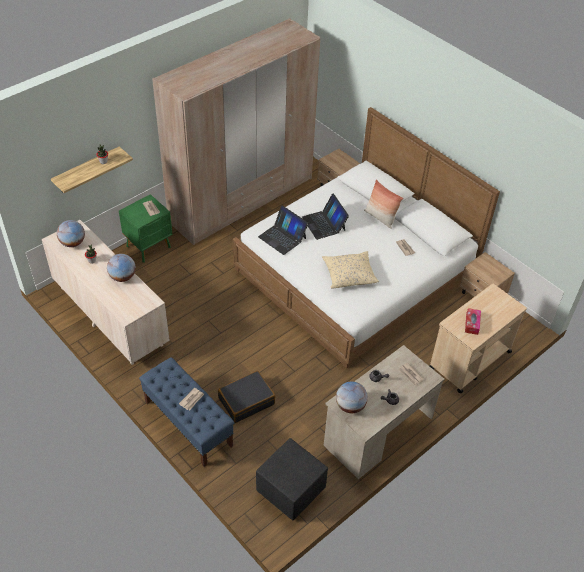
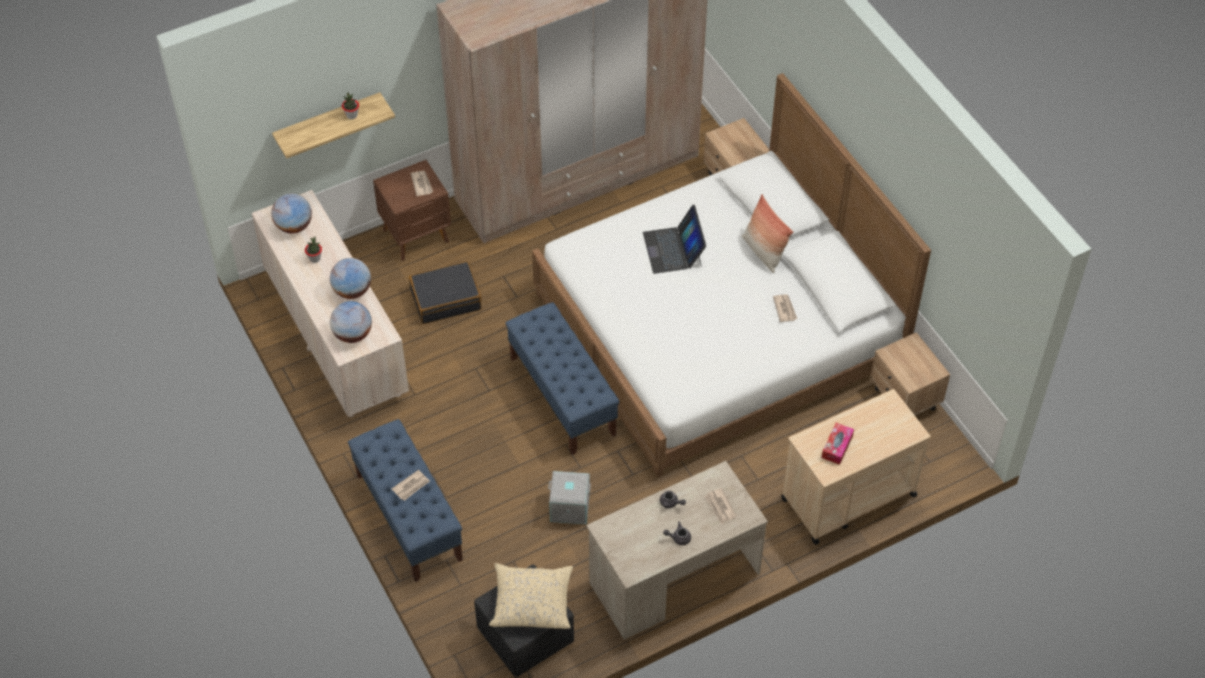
camera: 15 degrees right, 5 degrees up
(149, 247) = (417, 236): green nightstand -> brown nightstand
(246, 401) = (498, 499): black suitcase -> black suitcase (445, 299)
(270, 328) = (563, 396): none -> blue bench
(282, 237) = (603, 262): laptop -> none
(295, 398) = (569, 508): none -> grey storage box
(349, 274) = (685, 338): beige pillow -> beige pillow (532, 602)
(350, 406) = (619, 536): globe -> globe (353, 334)

